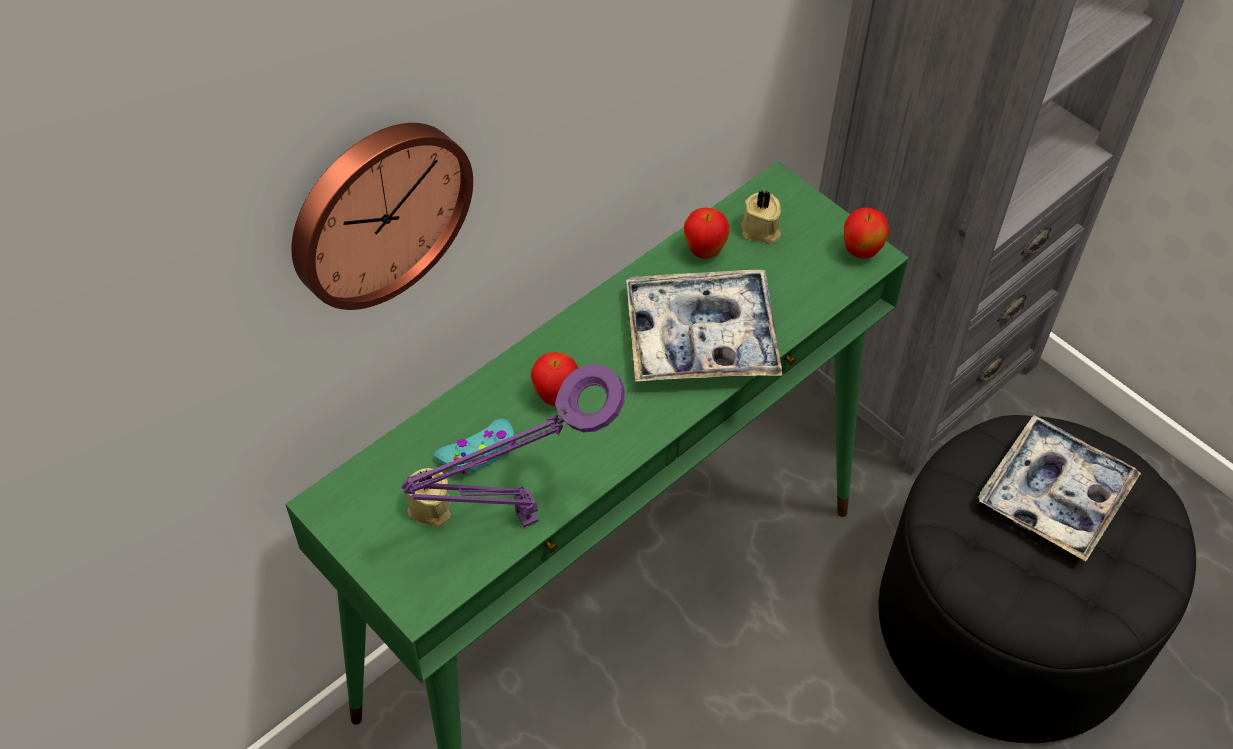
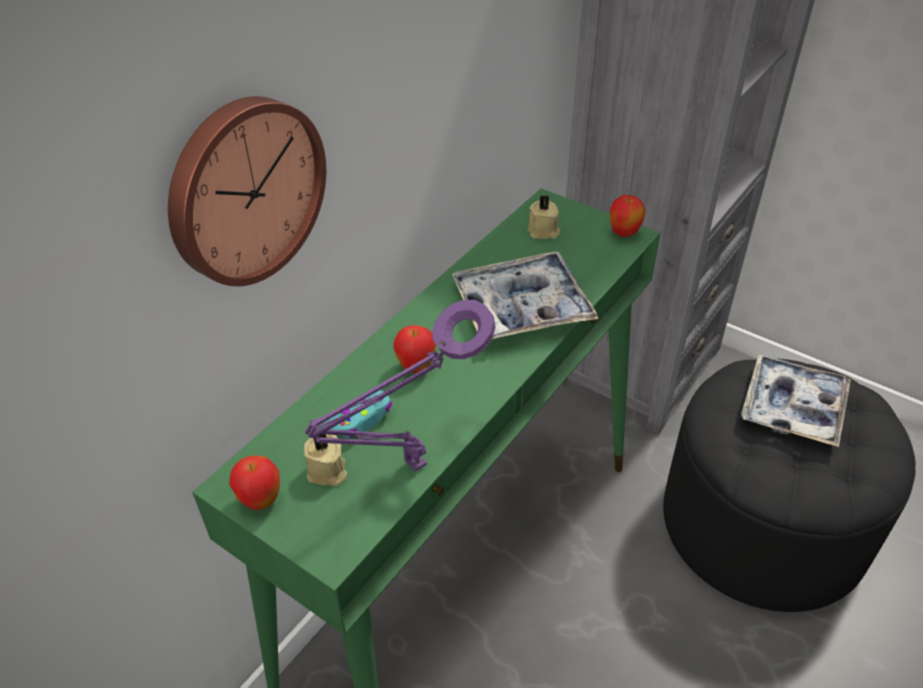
camera: 10 degrees left, 10 degrees down
(704, 251) = (505, 251): apple -> apple (261, 501)

